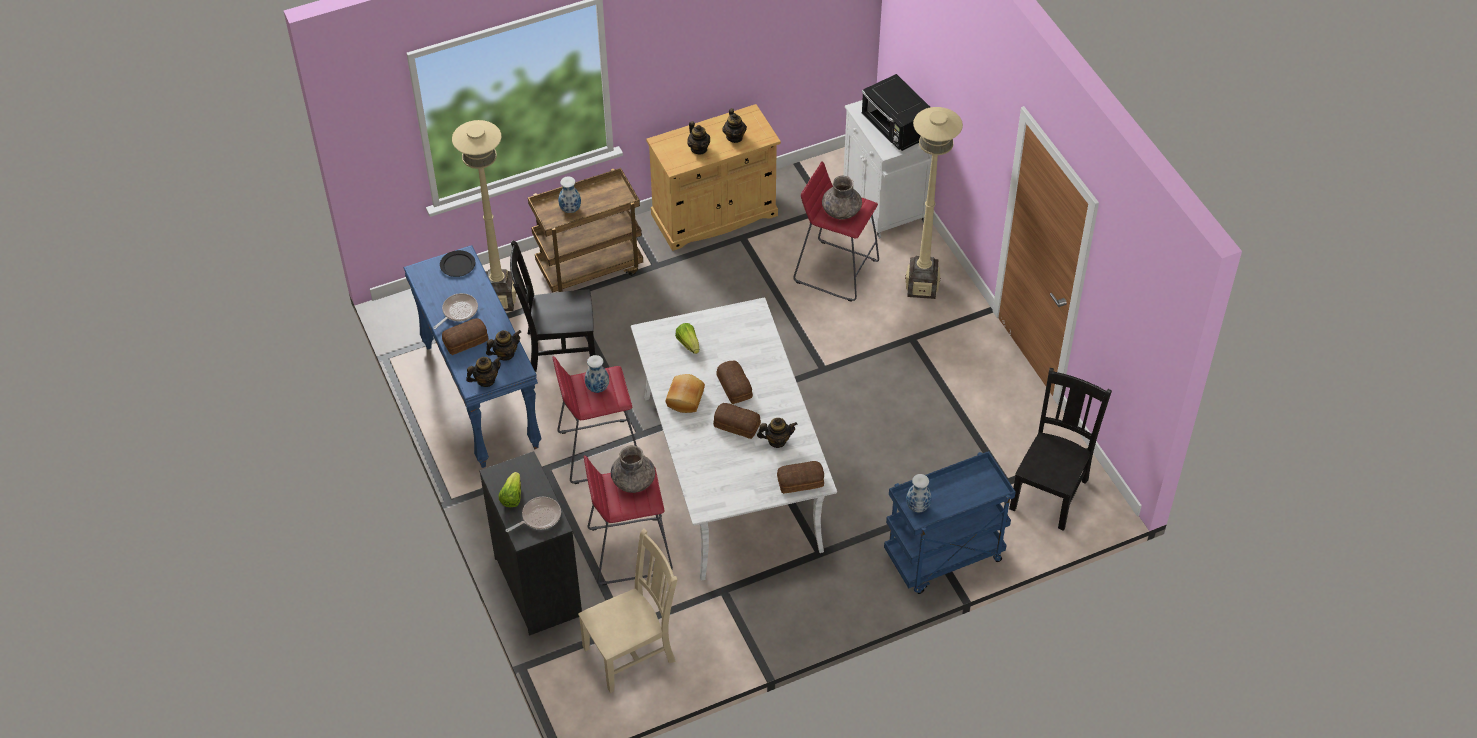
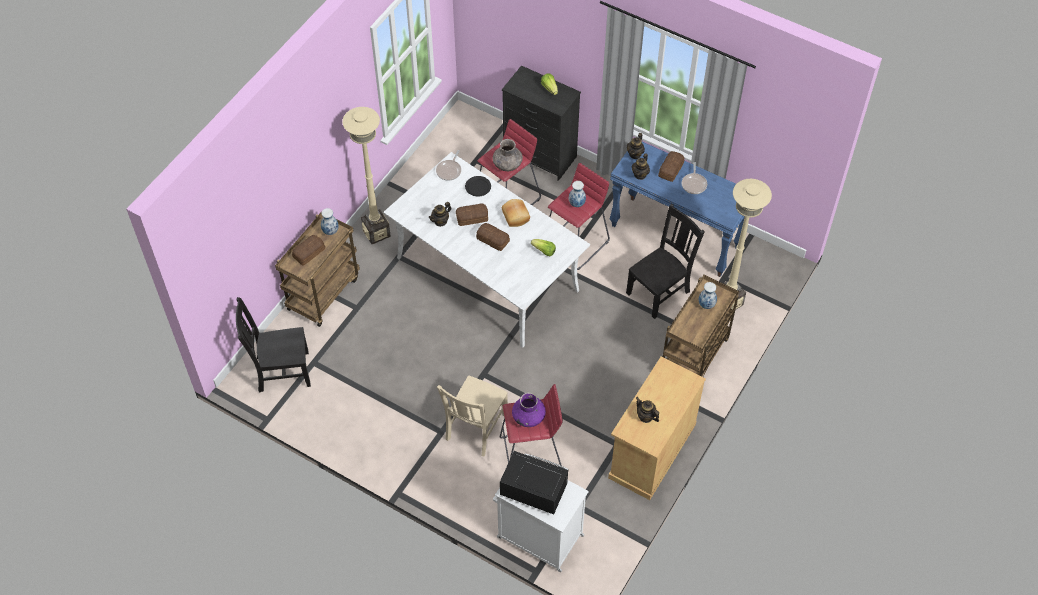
camera: 145 degrees right, 5 degrees up
(458, 265) = (726, 212): black plate -> black plate (478, 187)
(539, 517) = (525, 86): frying pan -> frying pan (449, 170)
(632, 653) = (460, 151): beige chair -> beige chair (475, 429)
(699, 149) = (661, 391): teapot -> none
(801, 482) = (408, 205): bread -> bread (308, 253)
(841, 211) = (528, 416): grey vase -> purple vase
(921, 287) = (462, 478): beige floor lamp -> beige floor lamp (376, 233)
(943, 558) = (323, 292): blue cart -> brown cart
(1050, 492) = (281, 371): black chair -> black chair turned 90 degrees clockwise

